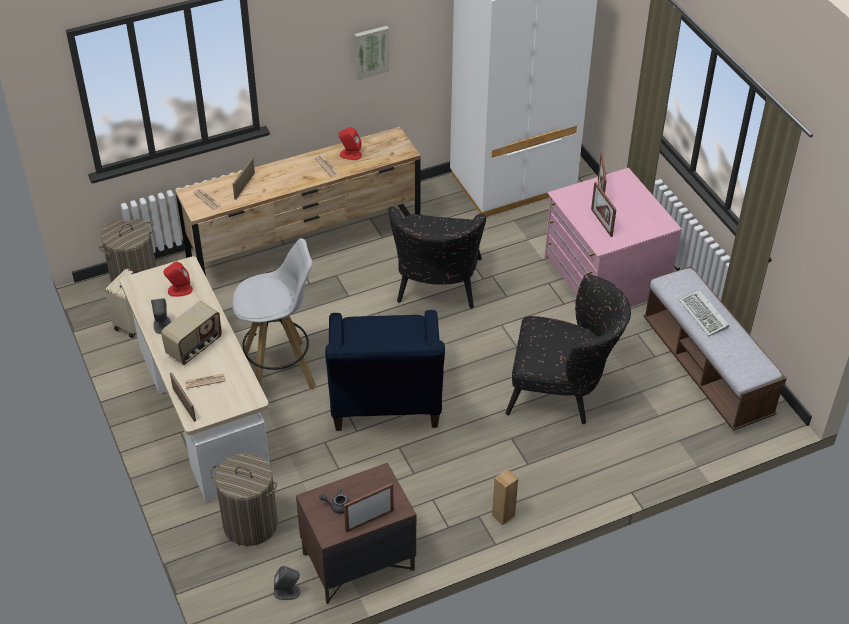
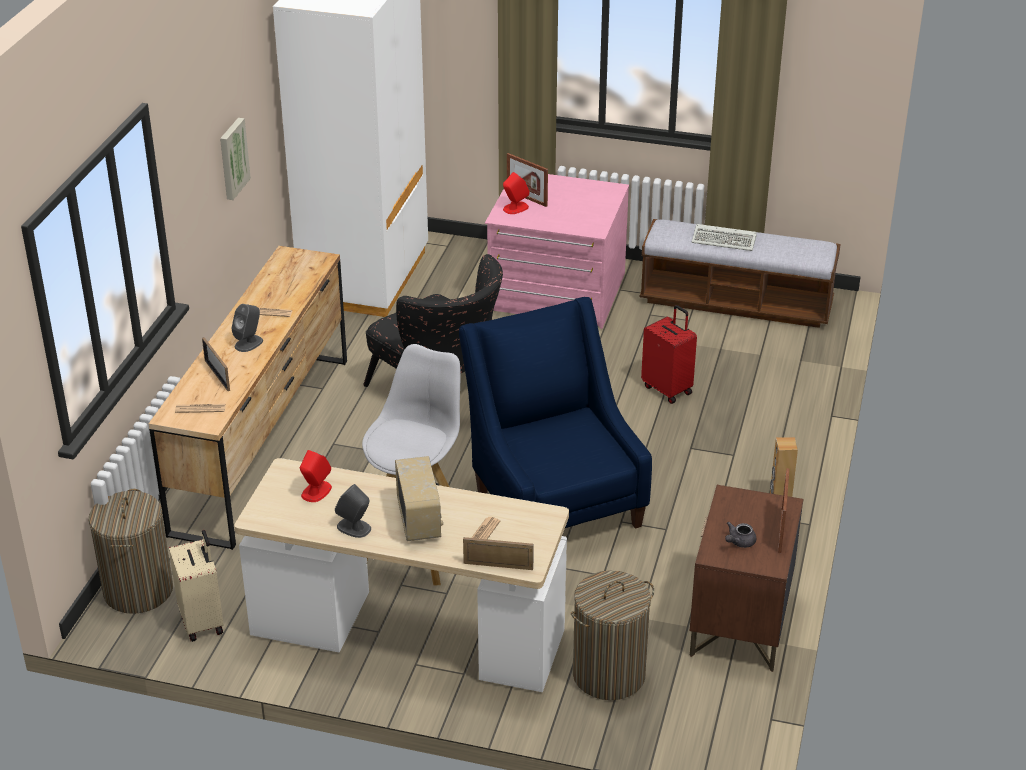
camera: 50 degrees left, 10 degrees down
(287, 592) = (729, 692): grey speaker -> grey speaker (249, 343)
(350, 154) = (274, 291): red speaker -> red speaker (515, 208)
(385, 403) = (553, 501): blue armchair -> blue armchair turned 150 degrees counterclockwise
(562, 391) = (668, 389): black armchair -> red suitcase
(601, 222) = (566, 216): picture frame -> none

